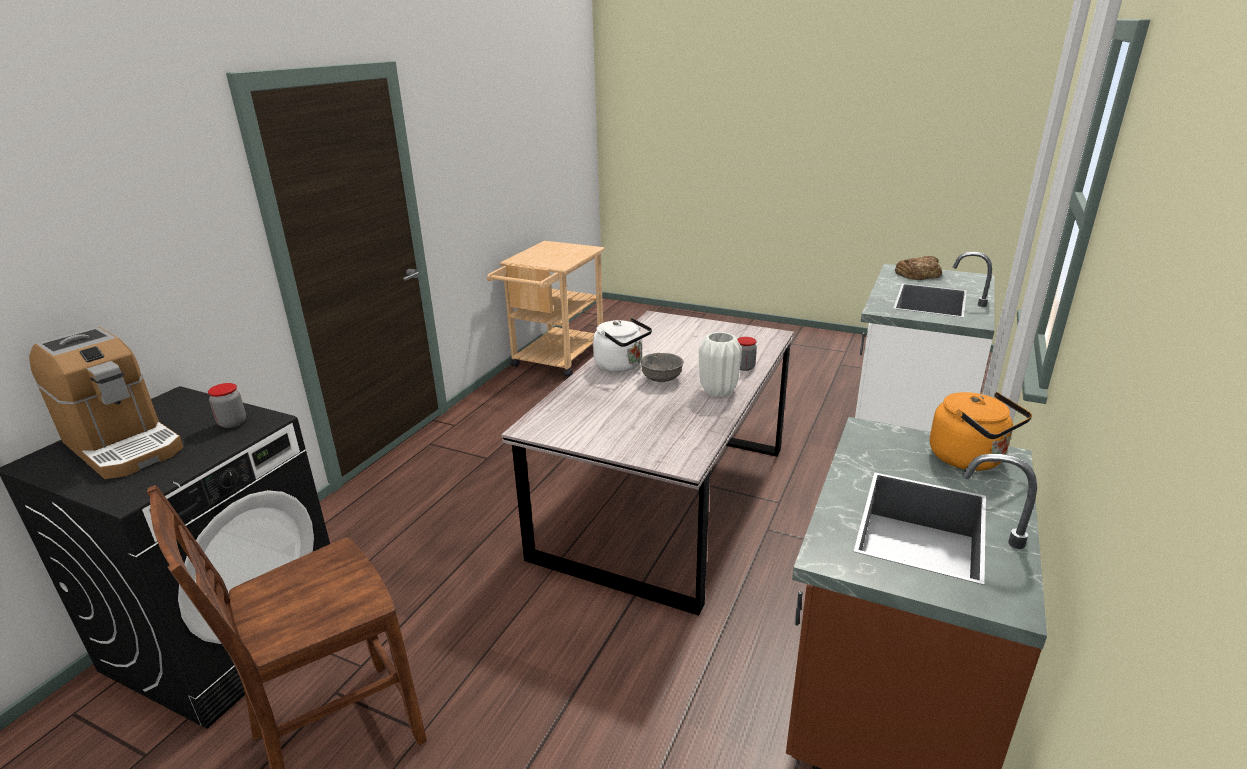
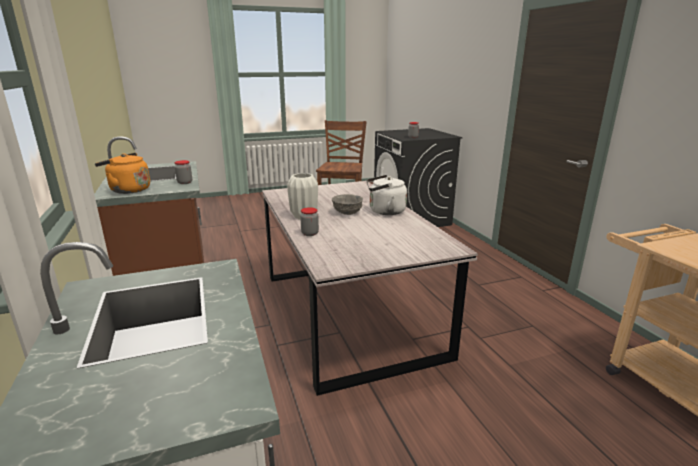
camera: 135 degrees right, 5 degrees down
(123, 445) = (420, 132): coffee machine -> none
(863, 449) = (185, 182): none -> jar
(918, 273) = (181, 398): bread -> none

